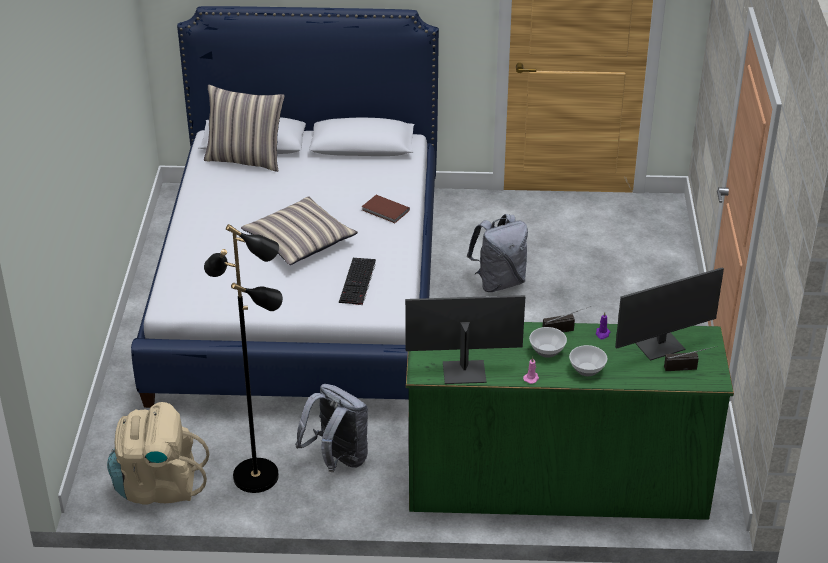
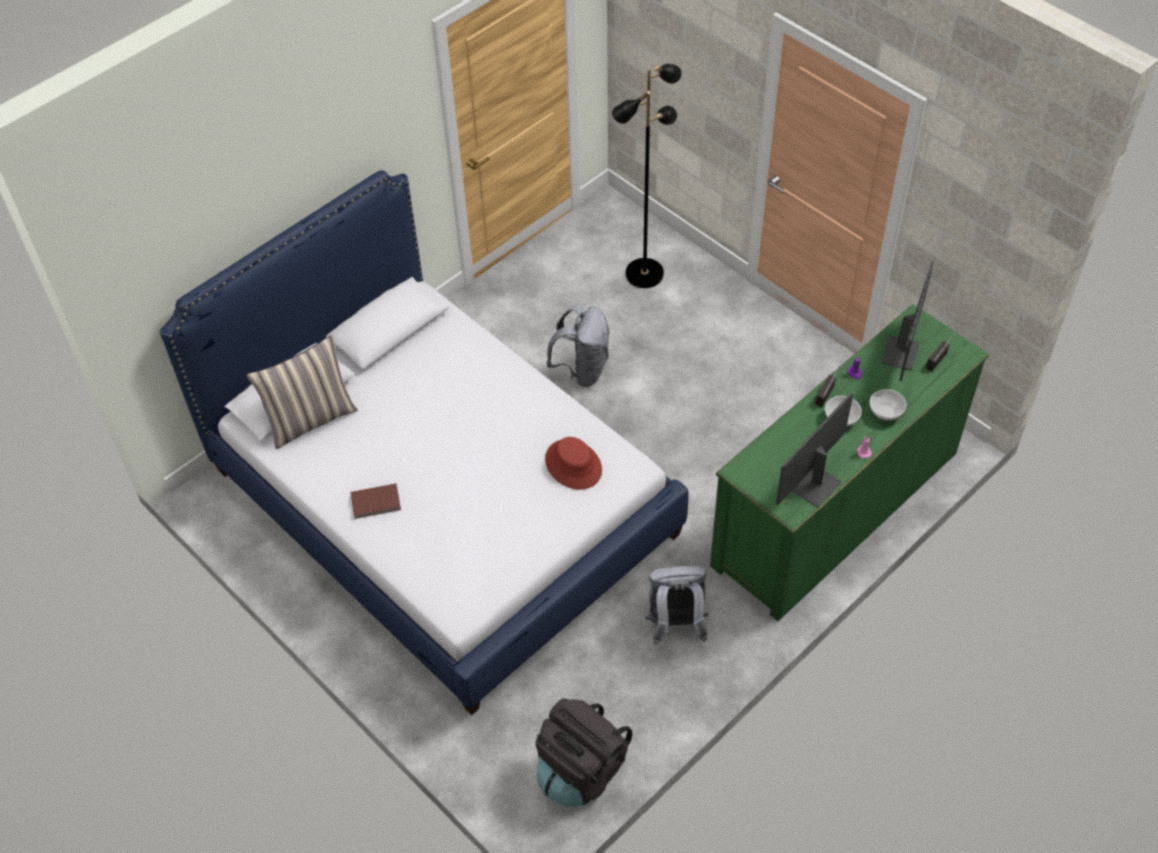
camera: 45 degrees left, 15 degrees up
(158, 486) = (581, 770): beige backpack -> black backpack
(257, 475) = (638, 692): black floor lamp -> black floor lamp (644, 273)
(300, 240) = (473, 463): pillow -> none
(358, 282) = (573, 465): keyboard -> red hat
(385, 211) = (499, 380): brown book -> brown book (376, 503)

